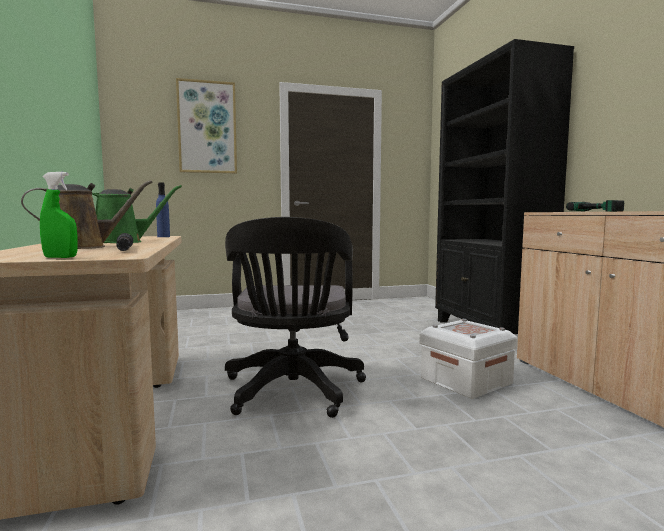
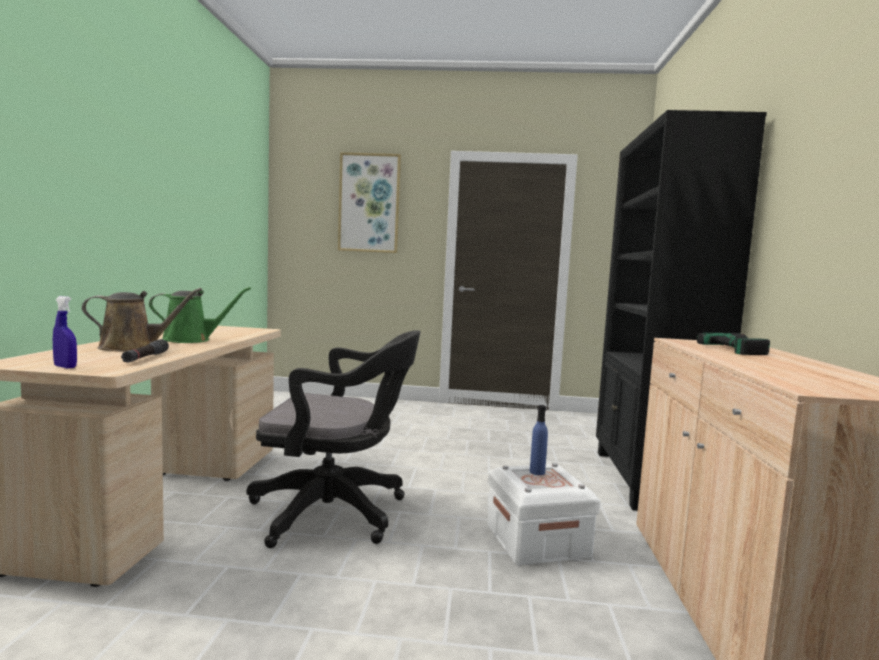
camera: 20 degrees right, 0 degrees up
(60, 257) = (65, 367): green spray bottle -> blue spray bottle
(163, 237) = (257, 331): blue bottle -> blue bottle (537, 472)
(292, 392) = (336, 513): black office chair -> black office chair turned 105 degrees counterclockwise

